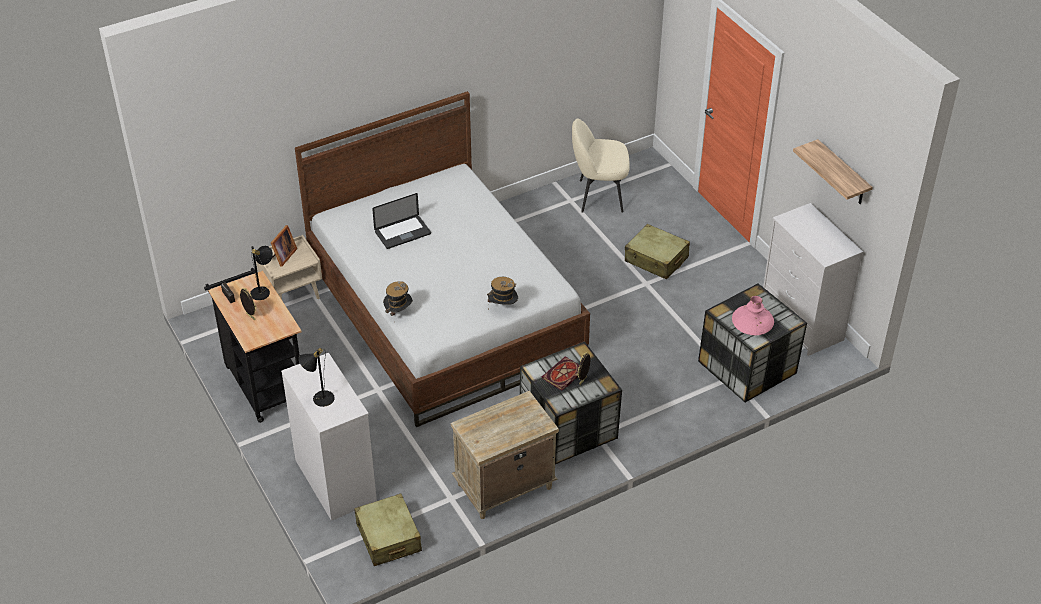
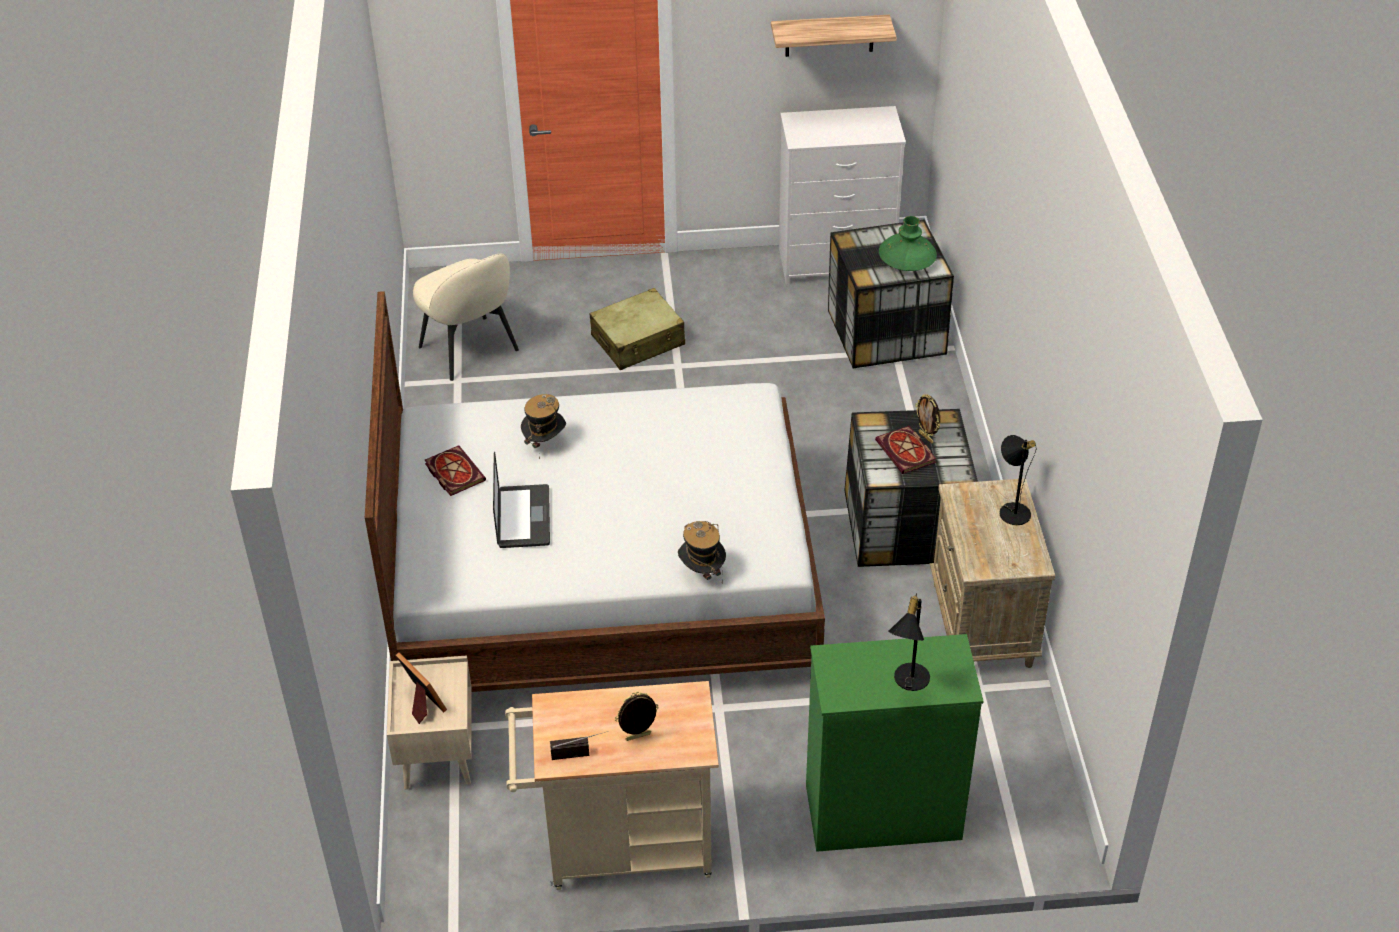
camera: 65 degrees left, 0 degrees up
(263, 291) = (586, 705): black table lamp -> black table lamp (1012, 509)
(263, 381) = (618, 848): black cart -> beige cart
(335, 480) = (881, 812): white dresser -> green dresser
(388, 538) = (1024, 780): beige suitcase -> none
(422, 196) = (453, 472): none -> book
(503, 307) = (759, 459): hat -> hat (545, 443)
(599, 196) = (470, 350): beige chair -> beige chair turned 60 degrees counterclockwise
(752, 325) = (906, 261): pink vase -> green vase

